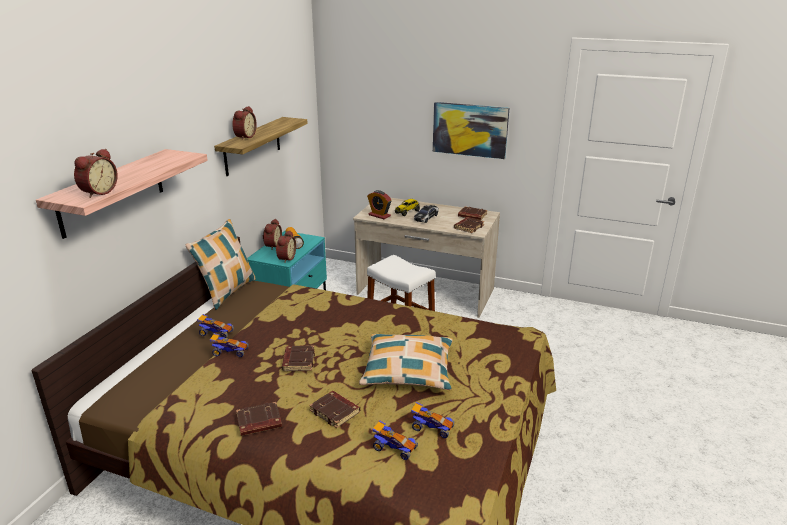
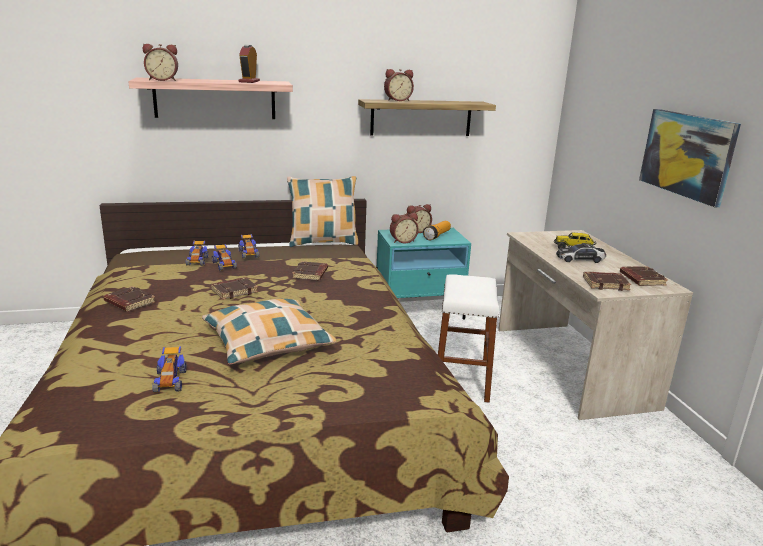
camera: 55 degrees right, 5 degrees down
(335, 412) = (165, 327): brown book -> brown book (310, 274)
(379, 215) = (536, 240): alarm clock -> alarm clock (249, 81)
(394, 448) = (123, 369): toy car -> toy car (197, 261)

